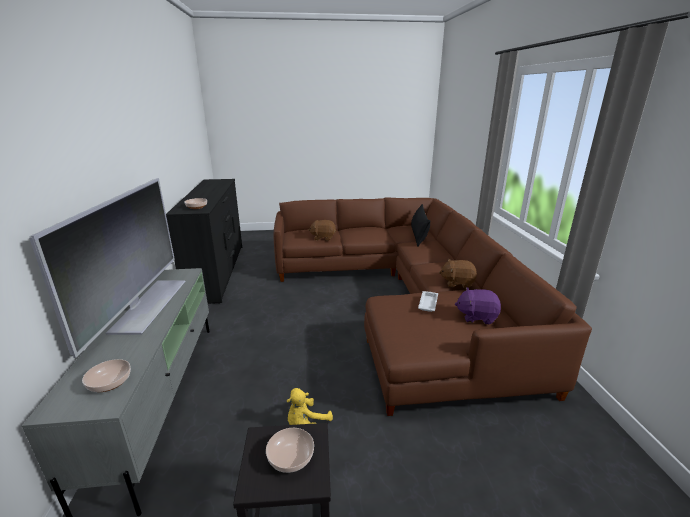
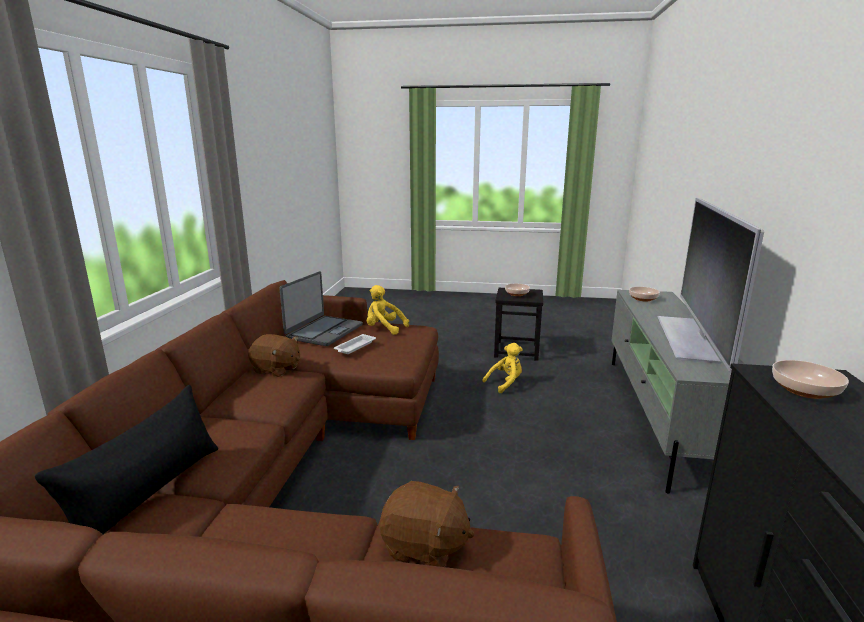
camera: 165 degrees left, 5 degrees down
(435, 341) = (384, 329): none -> yellow plush toy
(476, 316) = (324, 331): purple plush toy -> laptop

